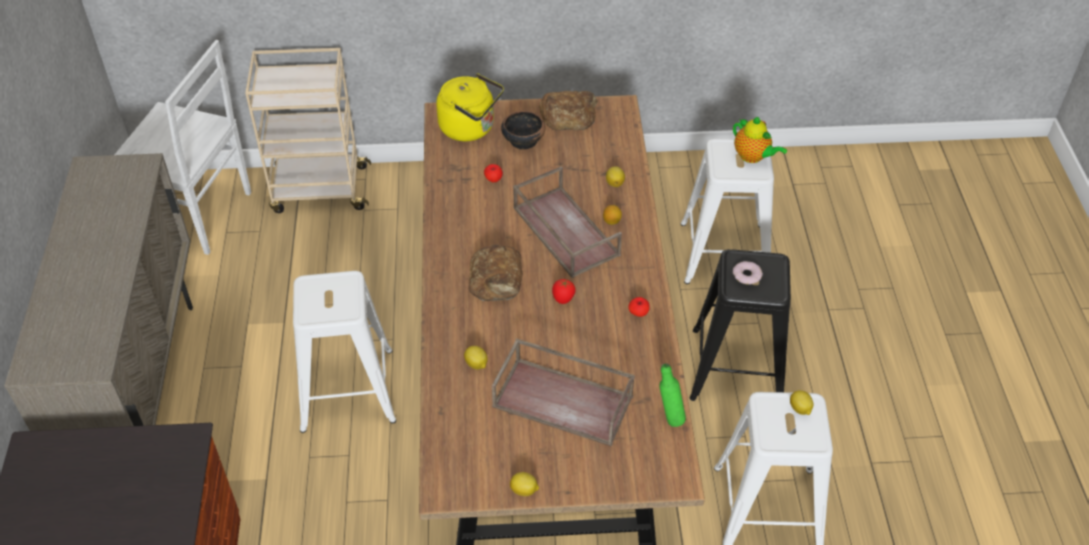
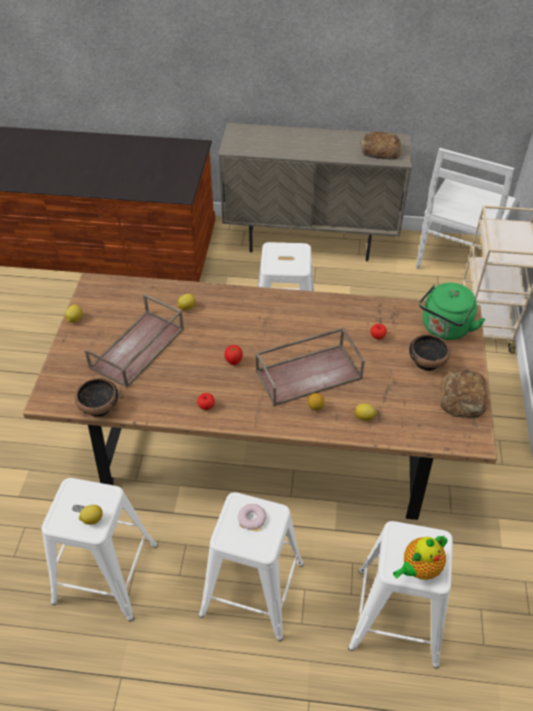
camera: 100 degrees right, 0 degrees up
(470, 128) = (444, 329): yellow kettle -> green kettle
(497, 279) = (265, 326): bread -> bread (380, 150)
(669, 417) = (99, 406): green bottle -> bowl
(738, 368) = (251, 589): black stool -> white stool

